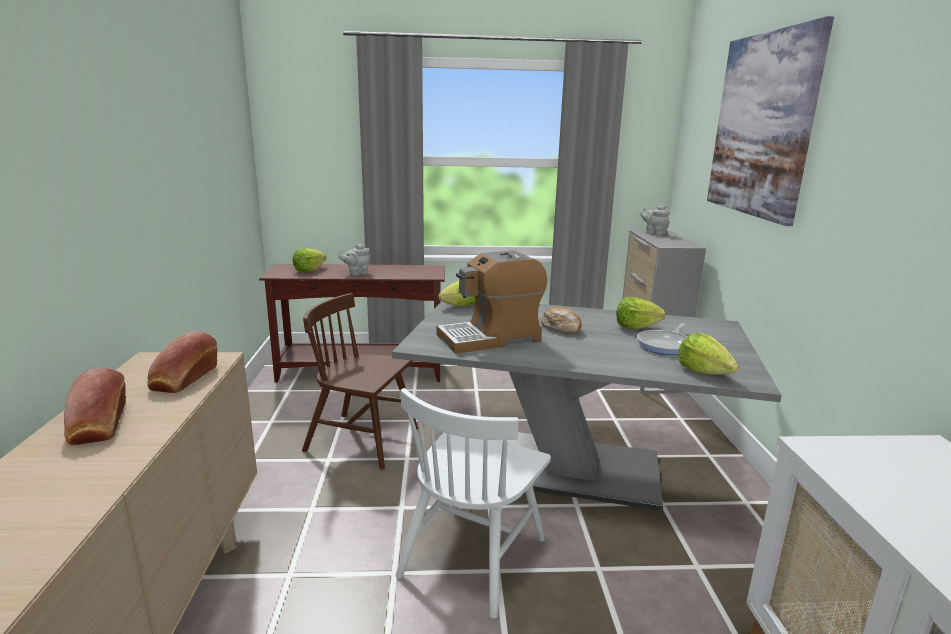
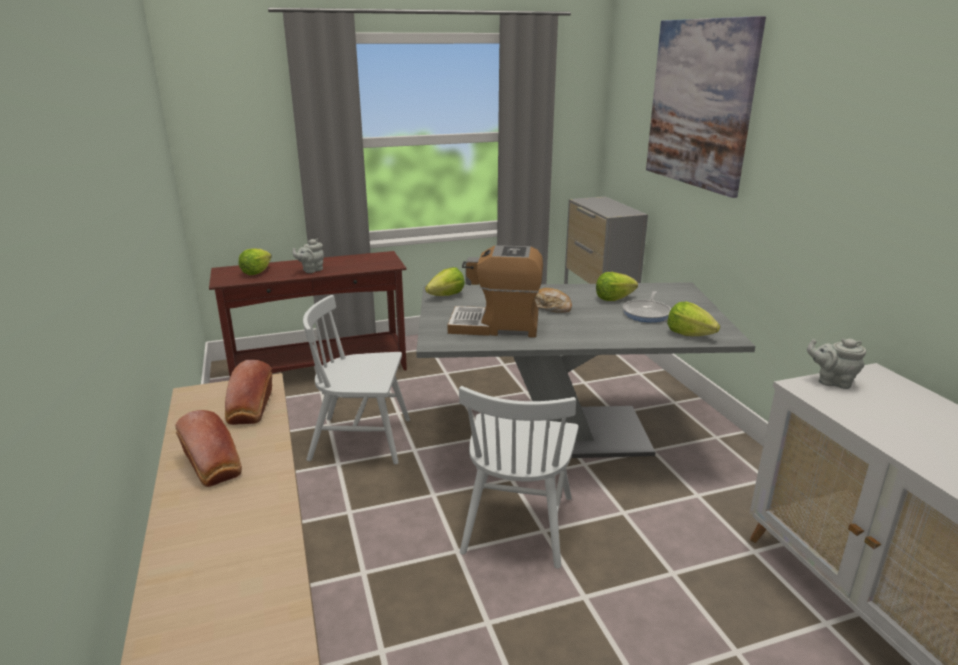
camera: 15 degrees left, 5 degrees up
(362, 440) = (361, 439): brown chair -> white chair
(490, 338) = (496, 326): coffee machine -> coffee machine turned 45 degrees clockwise
(654, 233) = (593, 201): grey teapot -> grey teapot (832, 381)

